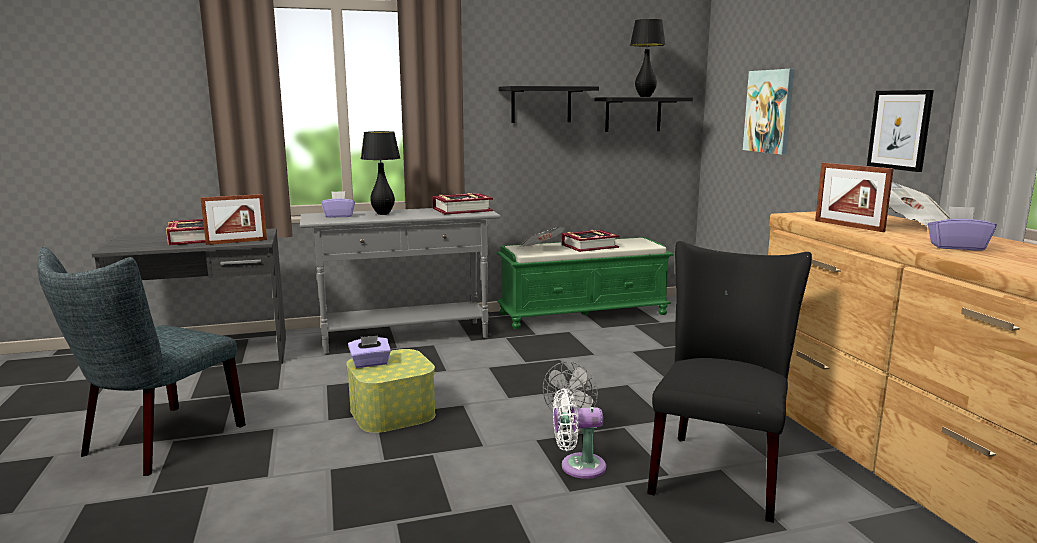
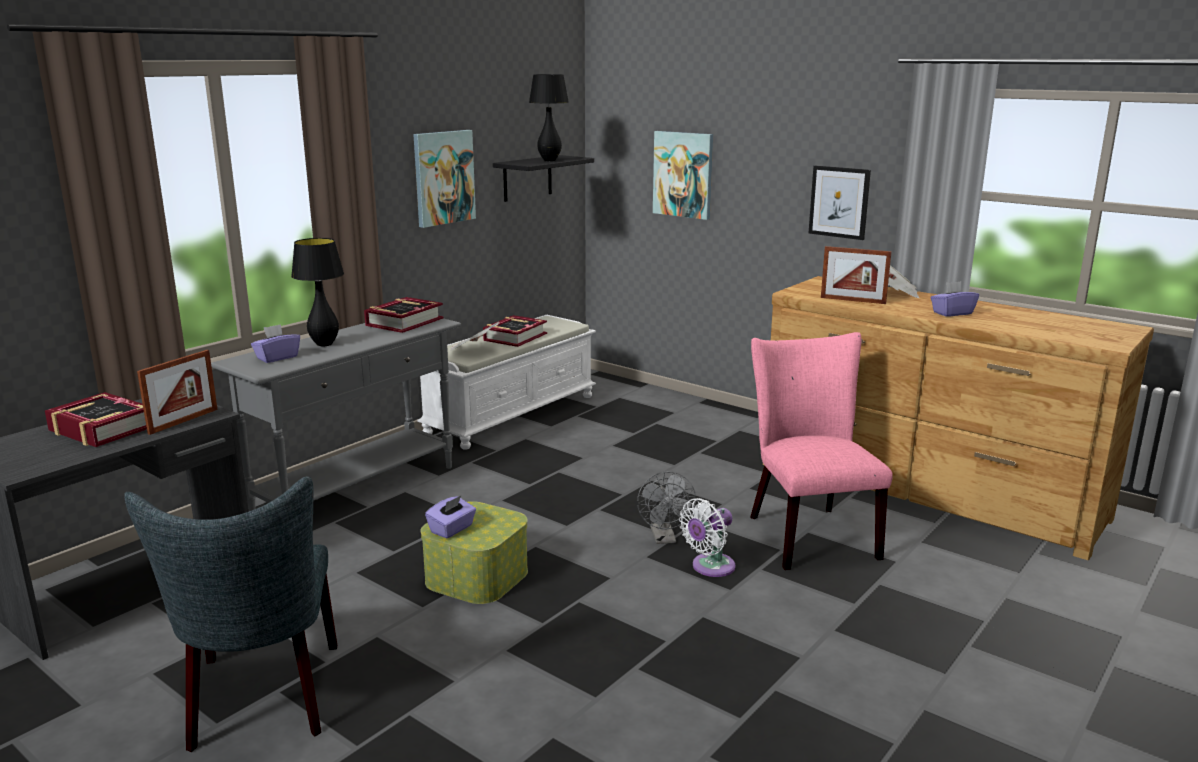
camera: 35 degrees left, 5 degrees up
(541, 104) = (443, 177): black shelf -> picture
(583, 313) = (511, 414): green bench -> white bench
(718, 469) = (807, 533): black chair -> pink chair

